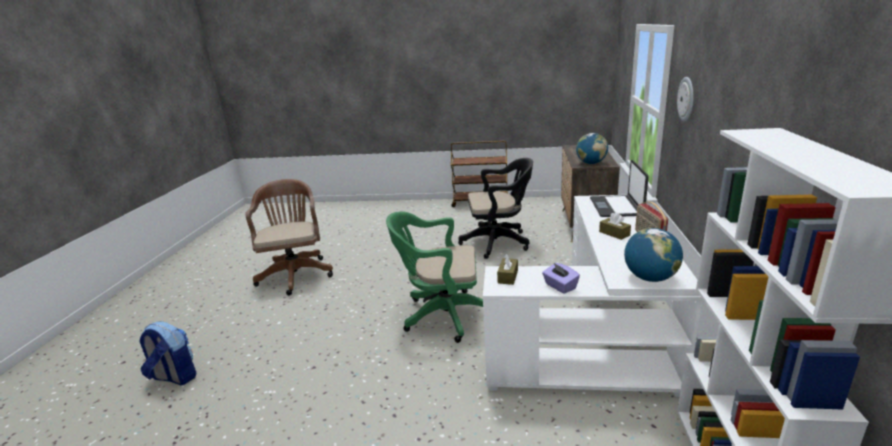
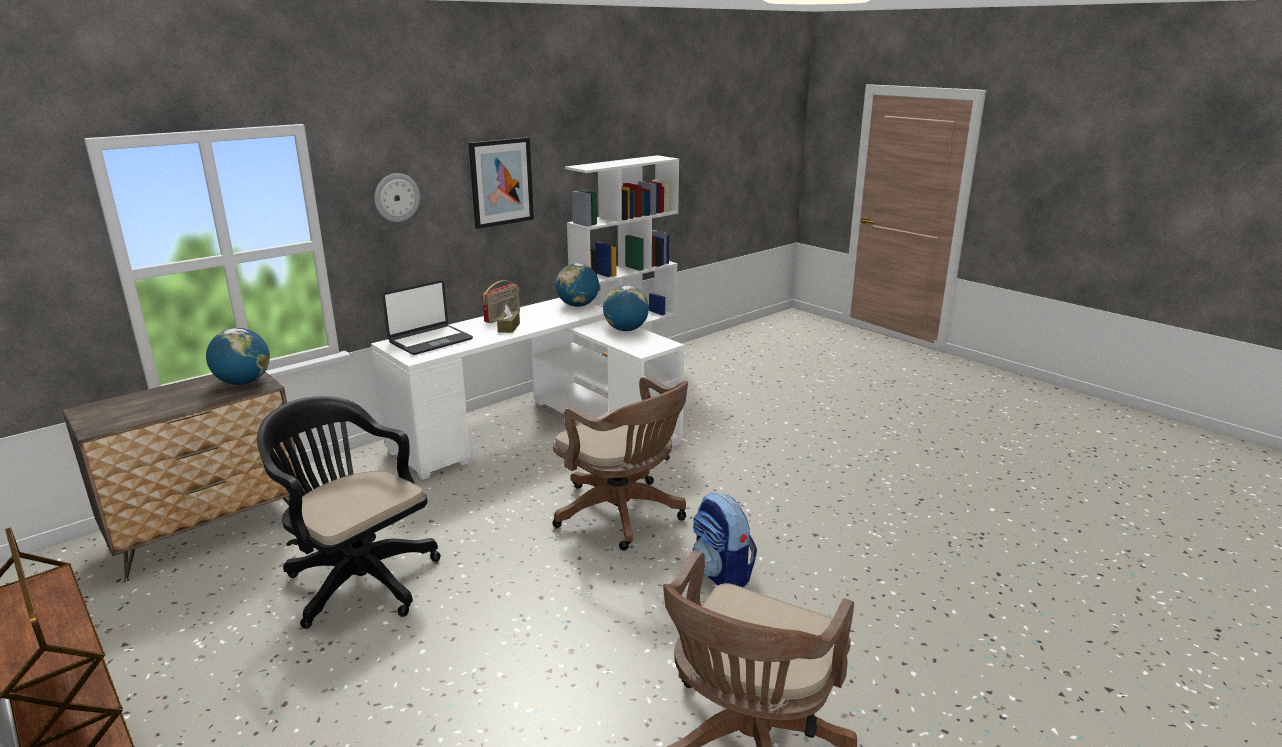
camera: 140 degrees left, 0 degrees up
(174, 377) = (1003, 612): backpack -> backpack (721, 574)
(442, 315) = (623, 515): green office chair -> brown office chair
(508, 276) = (643, 346): brown tissue box -> none
(560, 286) = (626, 330): purple tissue box -> globe
(734, 118) = (501, 182): none -> picture

